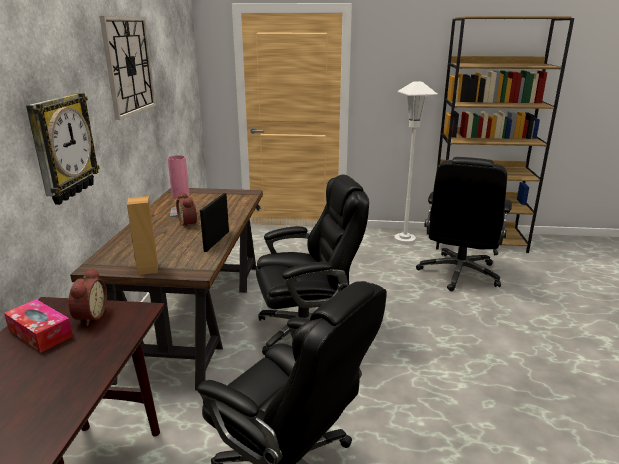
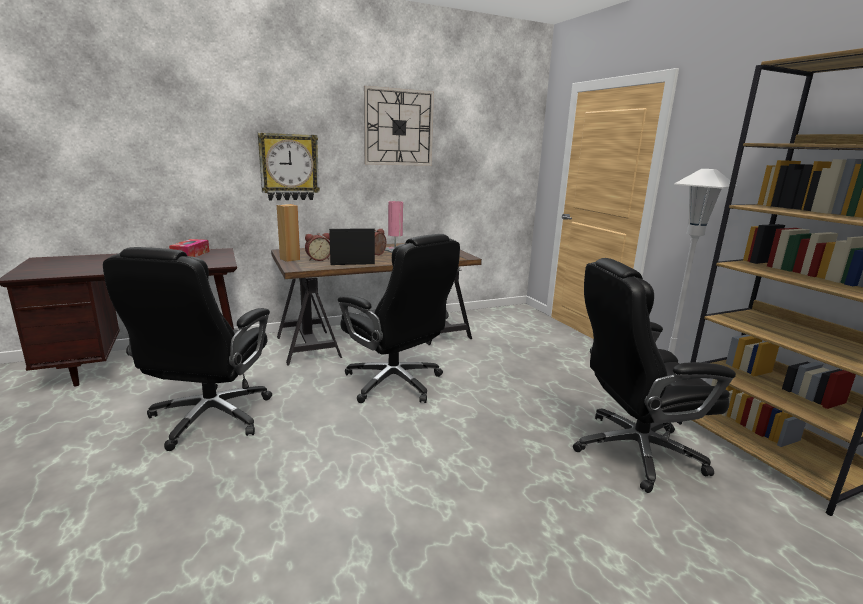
camera: 60 degrees right, 5 degrees down
(89, 316) = (212, 257): alarm clock -> alarm clock (318, 259)

